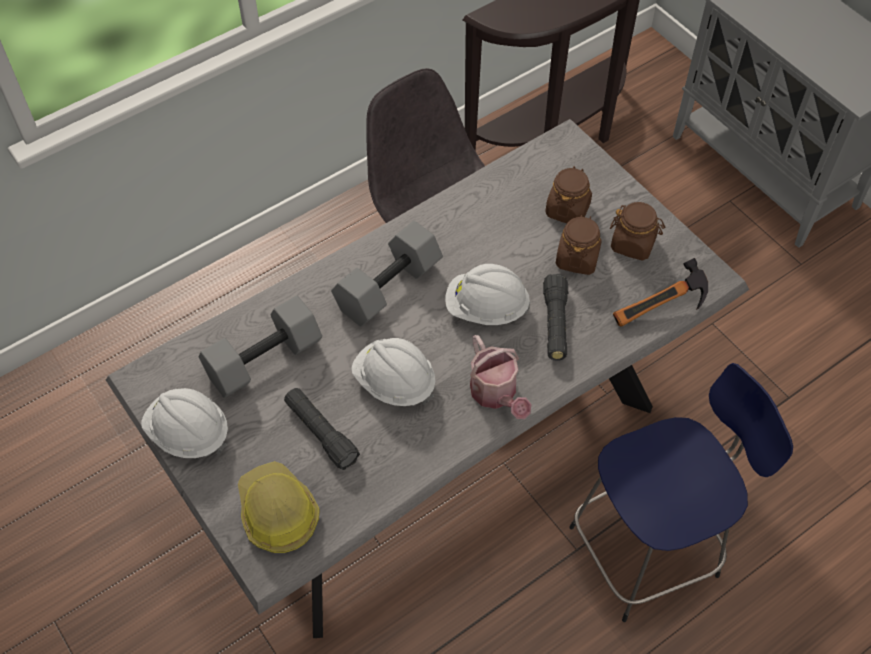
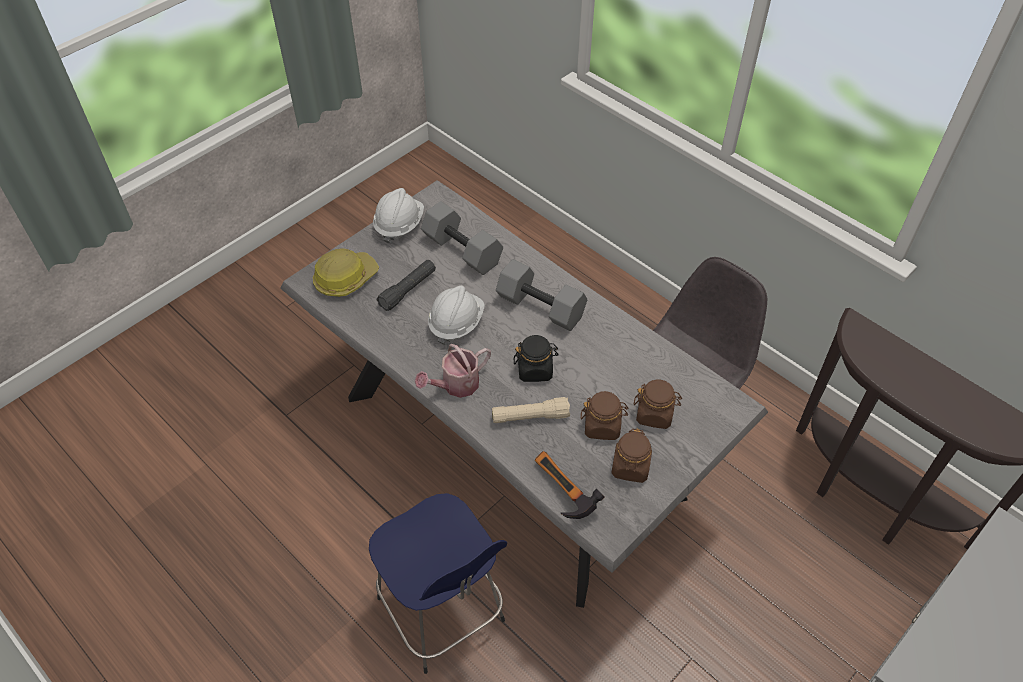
camera: 80 degrees right, 5 degrees down
(486, 308) = (535, 369): white hard hat -> black jar
(555, 324) = (530, 417): black flashlight -> beige flashlight

